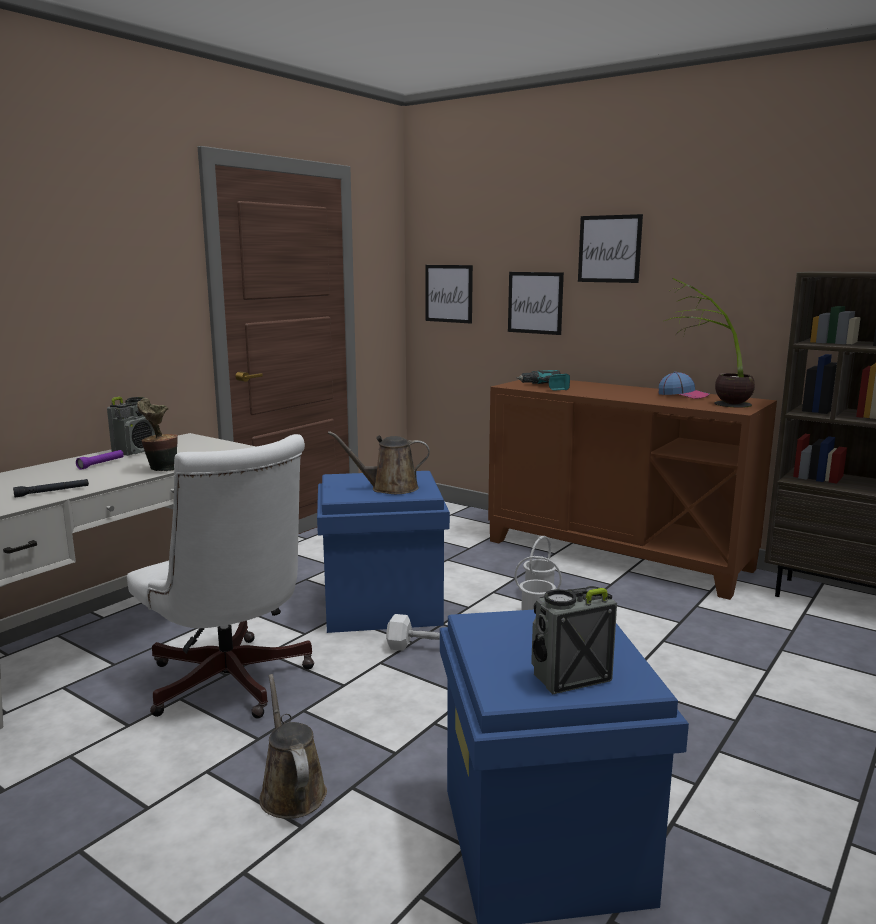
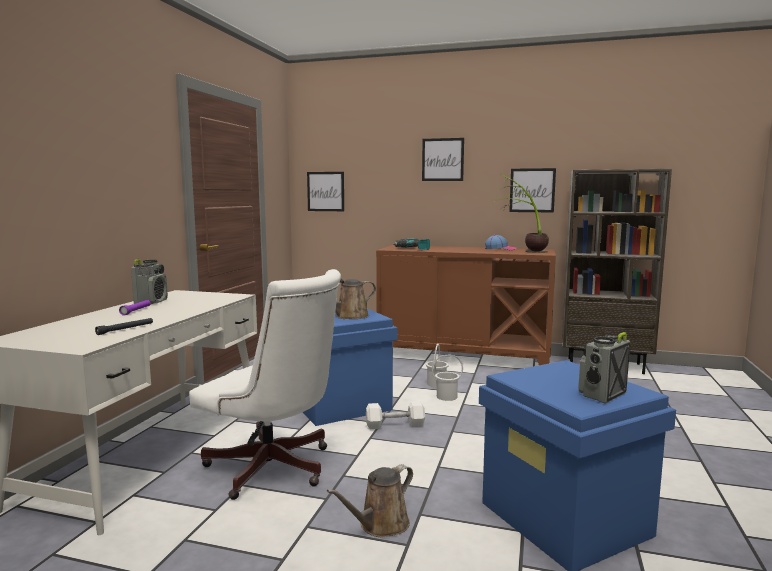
camera: 20 degrees left, 5 degrees down
(160, 470) = (193, 311): potted plant -> none
(291, 791) = (380, 525): brown watering can -> brown watering can turned 90 degrees counterclockwise
(535, 303) = (391, 195): picture -> picture (532, 190)

